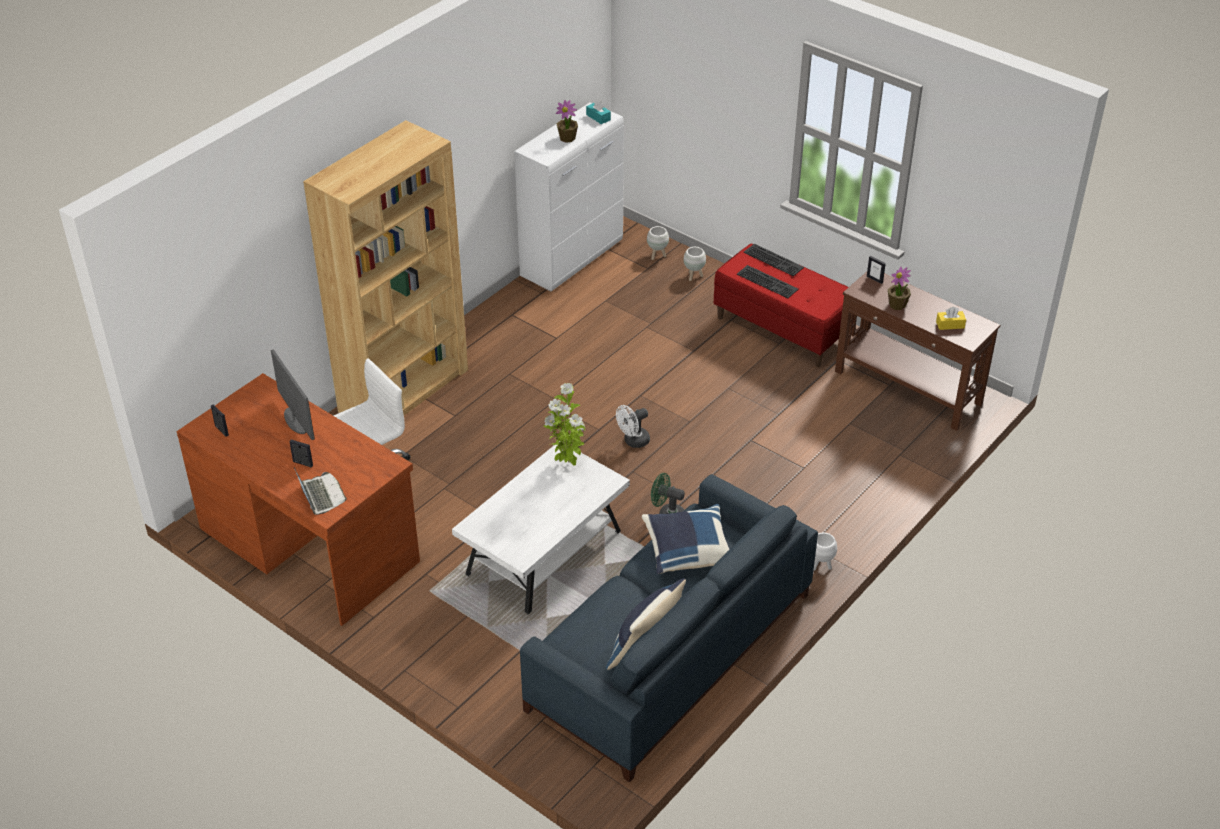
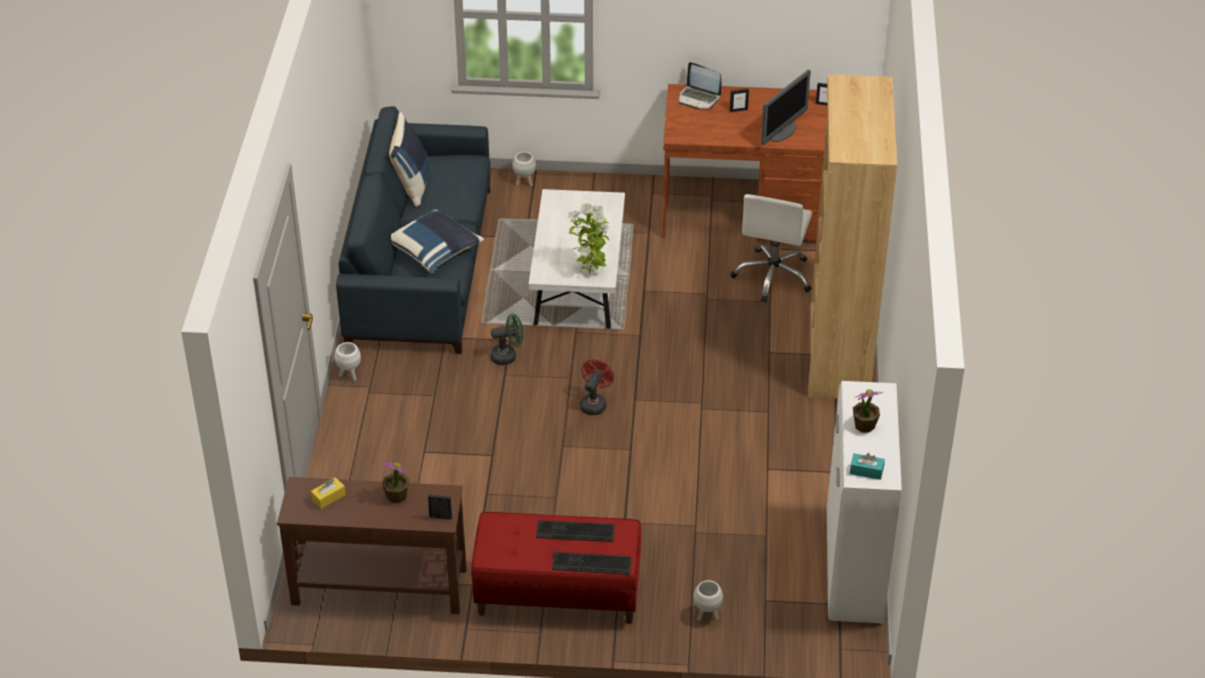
camera: 145 degrees right, 0 degrees up
(296, 420) = (783, 132): monitor -> monitor turned 75 degrees counterclockwise
(633, 441) = (594, 403): white fan -> red fan
(657, 256) = (771, 623): white planter -> white planter (524, 183)

